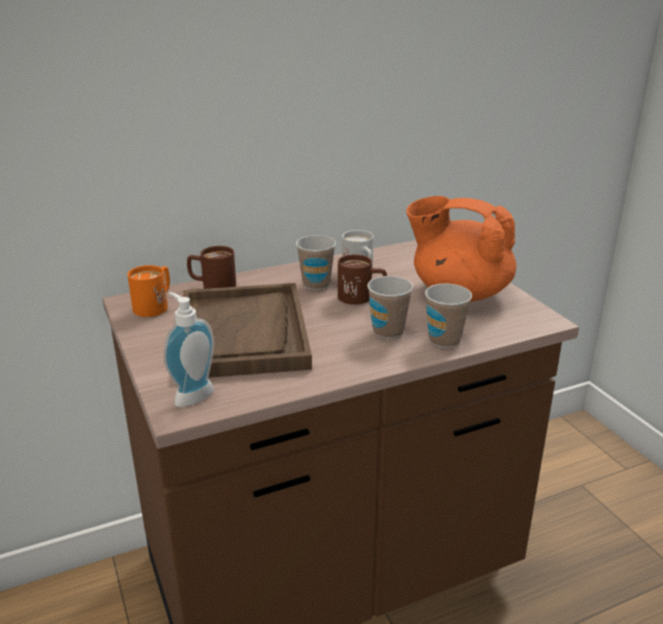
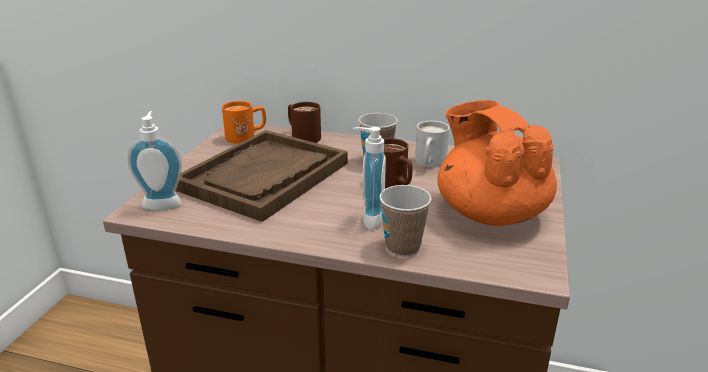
camera: 40 degrees right, 0 degrees up
(388, 331) = (368, 219): cup -> soap dispenser

